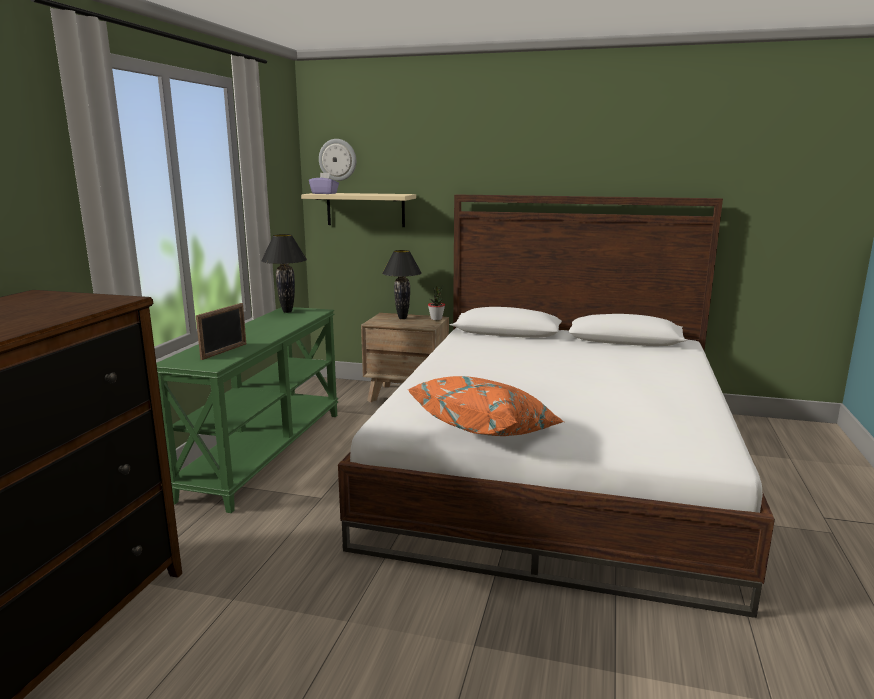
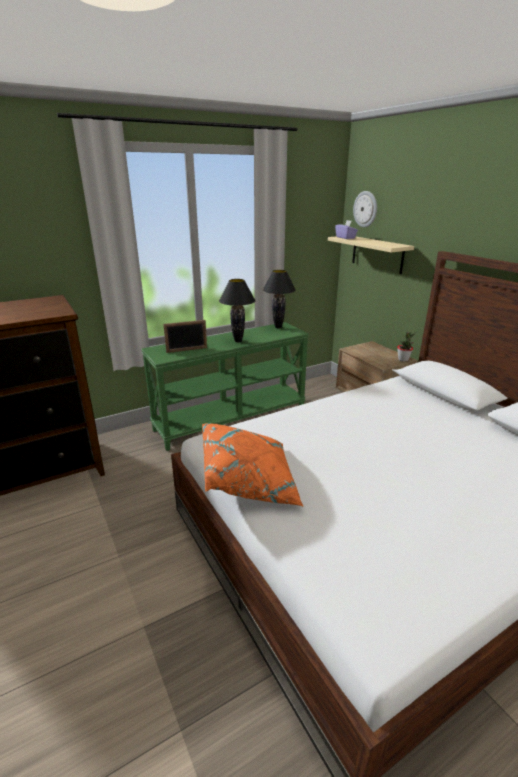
camera: 45 degrees right, 10 degrees up
(402, 318) = (377, 351): black table lamp -> black table lamp (237, 341)

